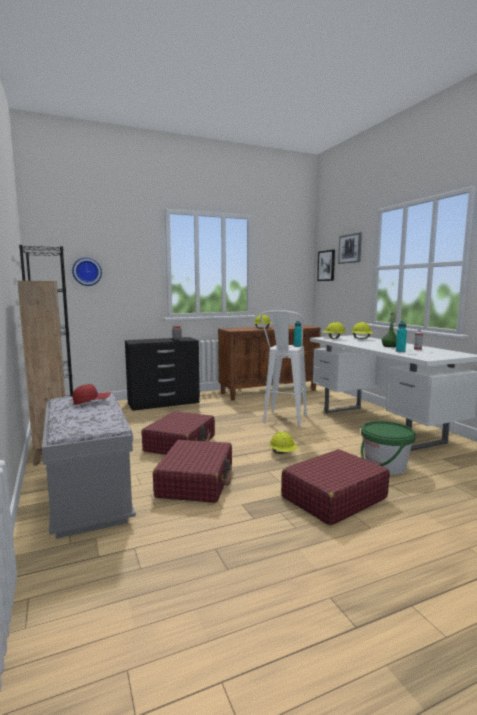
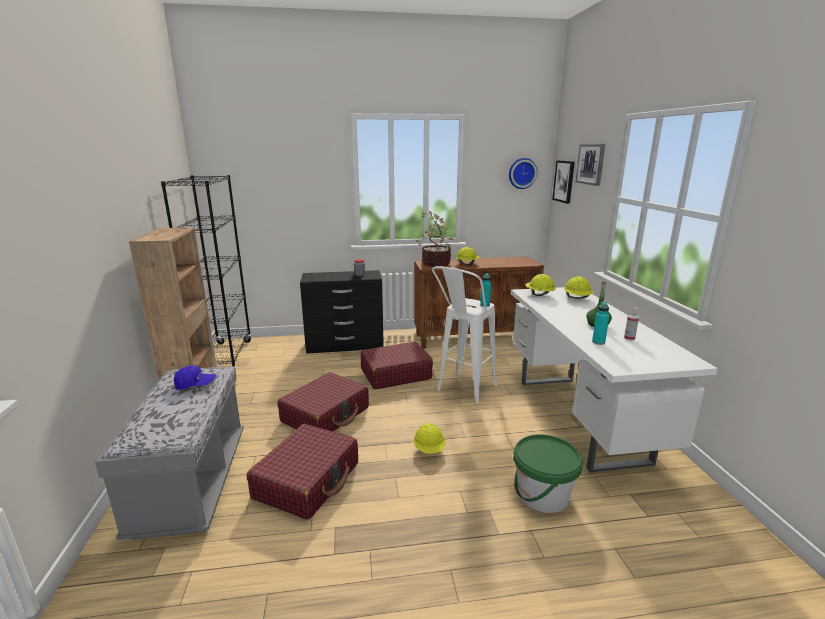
camera: 15 degrees right, 10 degrees up
(87, 271) = (261, 194): wall clock -> wall clock (521, 173)
(92, 401) = (196, 385): red cap -> blue cap
(237, 329) = (435, 263): none -> potted plant
(333, 498) = (444, 539): red suitcase -> red suitcase (395, 374)

